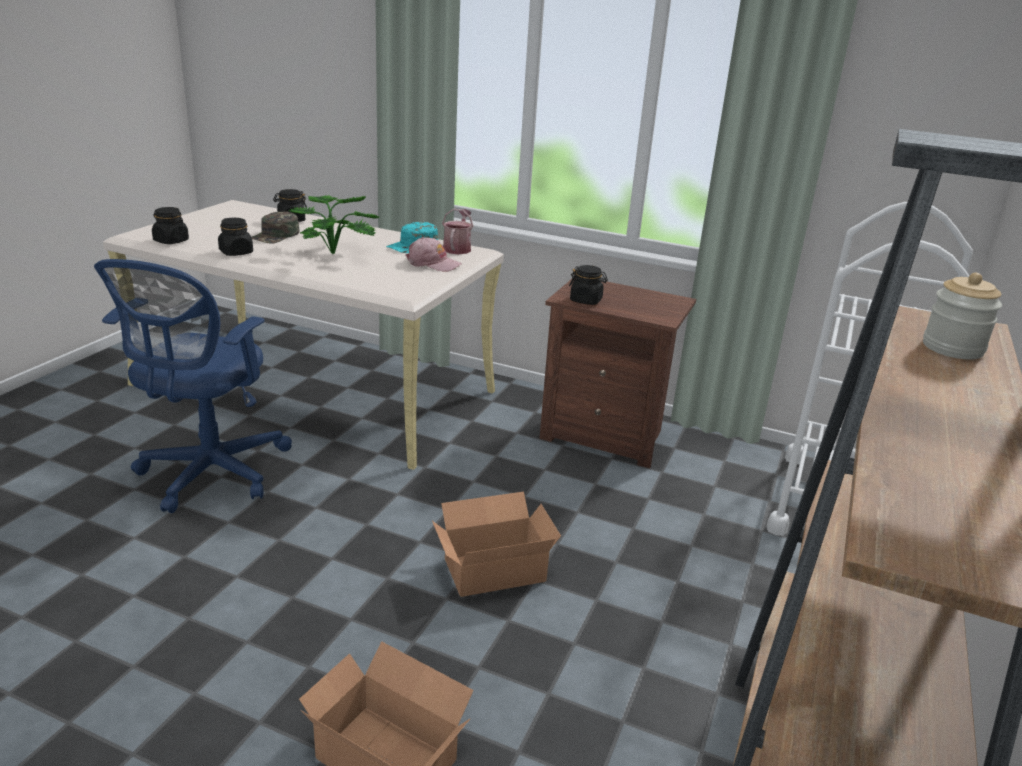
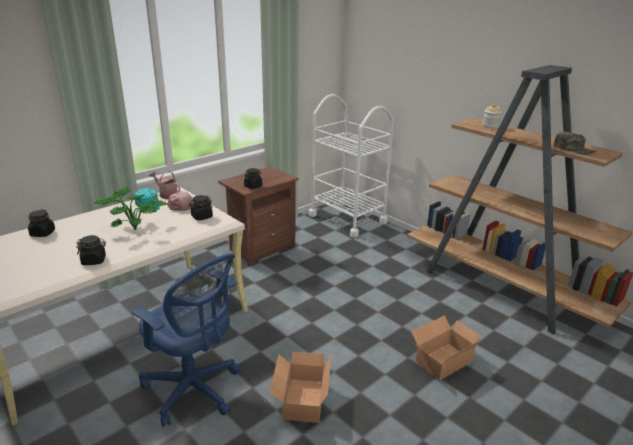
camera: 65 degrees left, 0 degrees up
(171, 241) = (32, 284): black jar -> black jar (201, 217)
(275, 236) = (73, 243): green cap -> green cap (574, 149)
(491, 568) = (342, 307): cardboard box -> cardboard box (301, 401)

